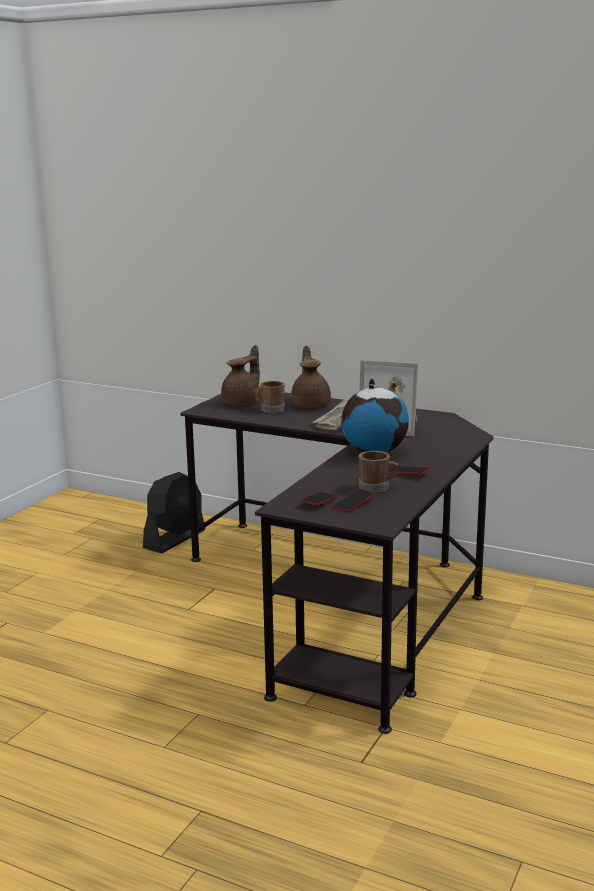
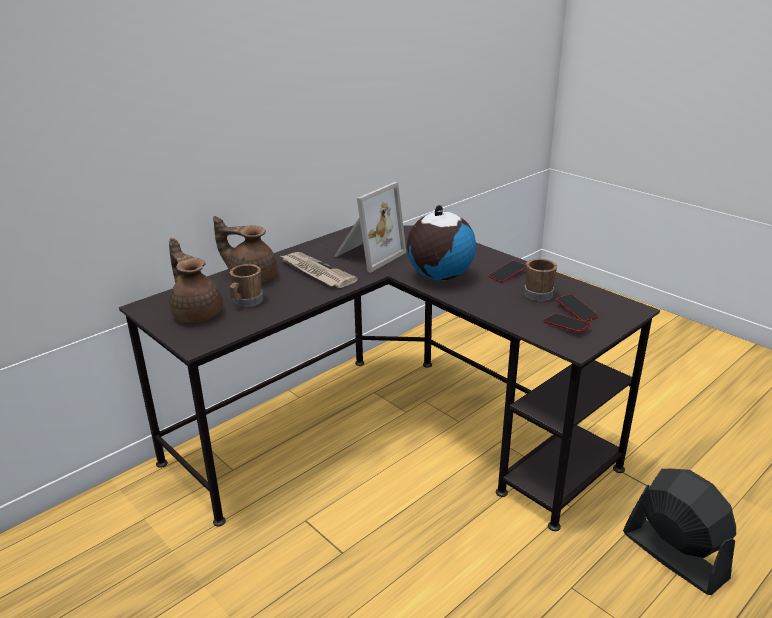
camera: 70 degrees left, 10 degrees up
(175, 539) = (143, 530): black fan -> black fan (673, 555)

